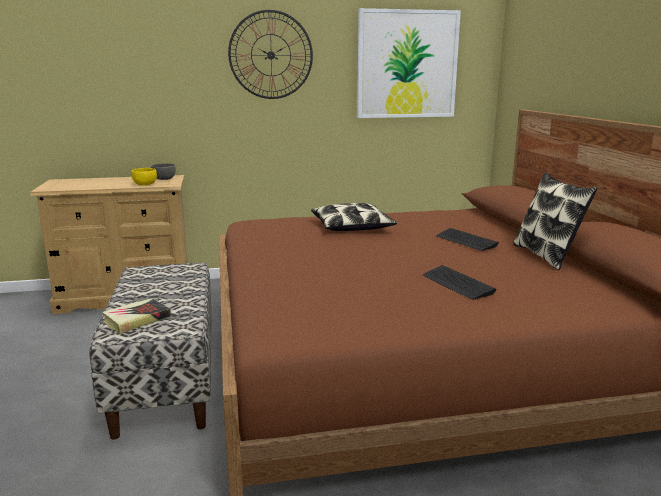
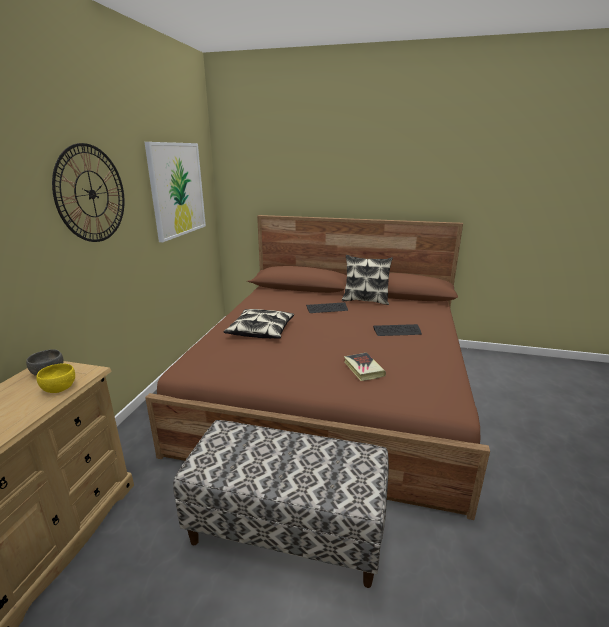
camera: 65 degrees left, 5 degrees up
(137, 319) = (337, 482): book -> book (363, 369)

